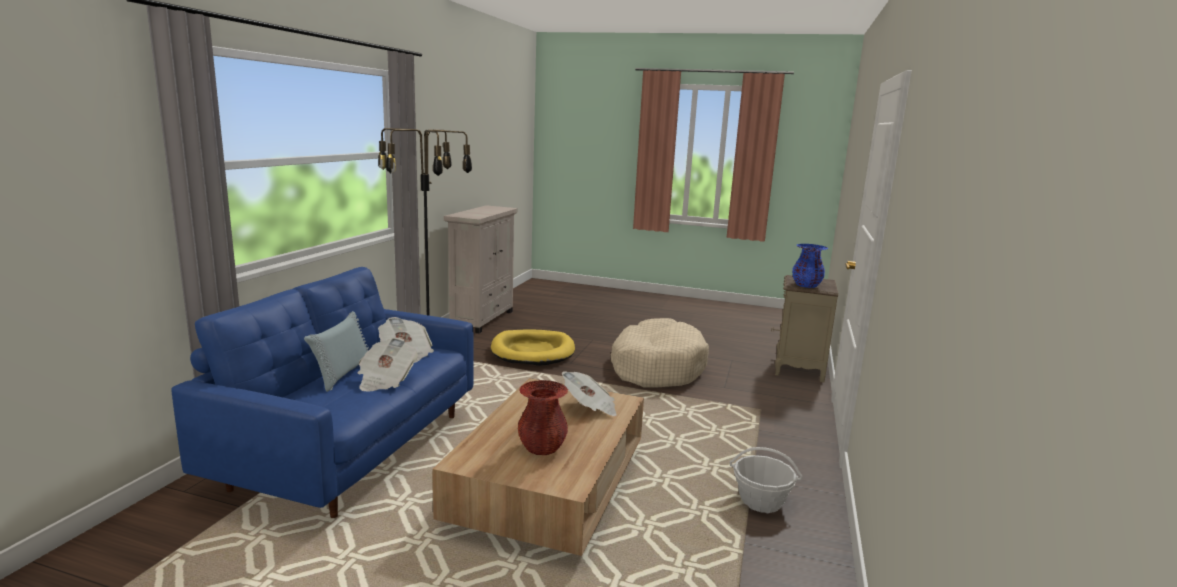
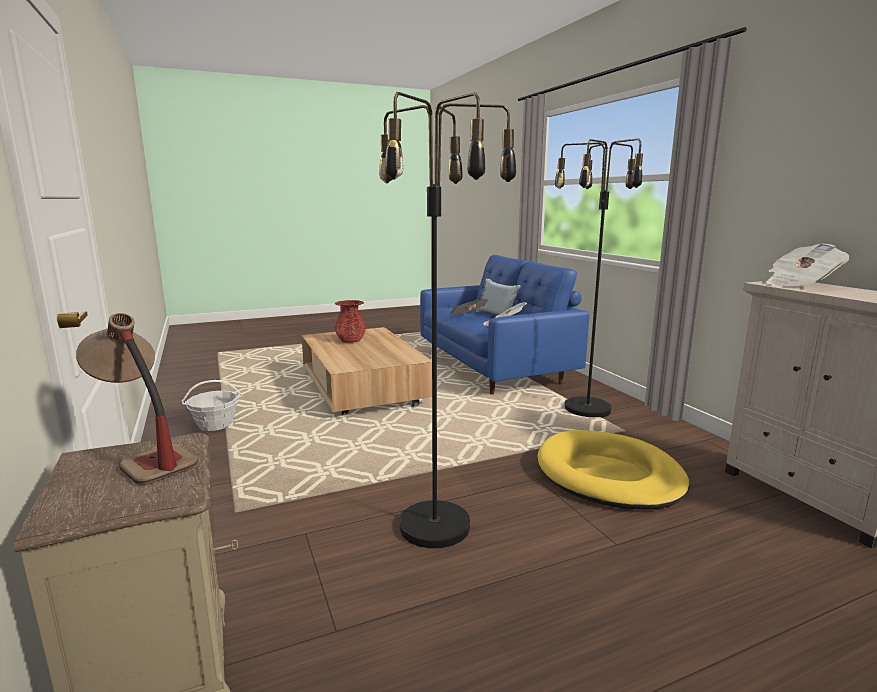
camera: 140 degrees right, 0 degrees up
(590, 408) = (357, 359): newspaper -> newspaper (800, 284)
(656, 367) = (436, 526): beige dog bed -> floor lamp
(806, 285) = (144, 456): blue vase -> table lamp

